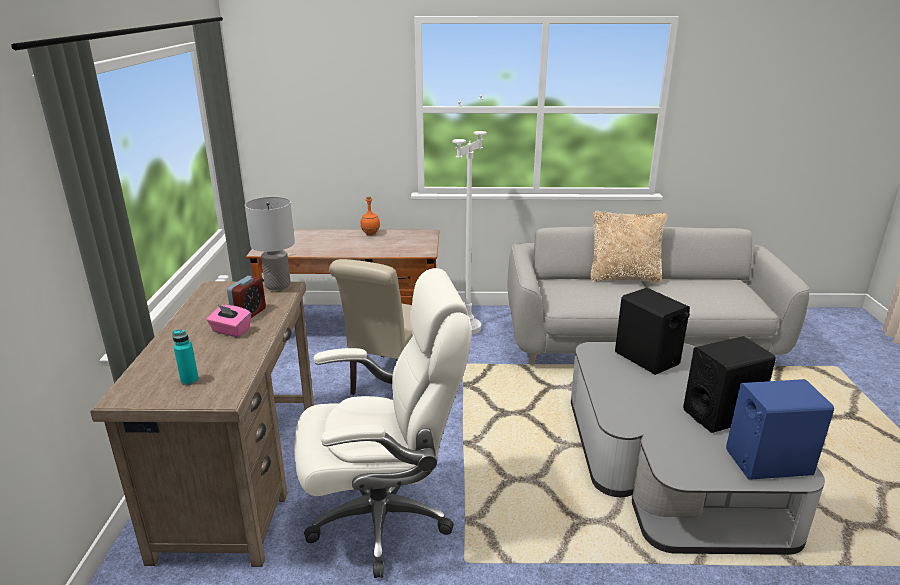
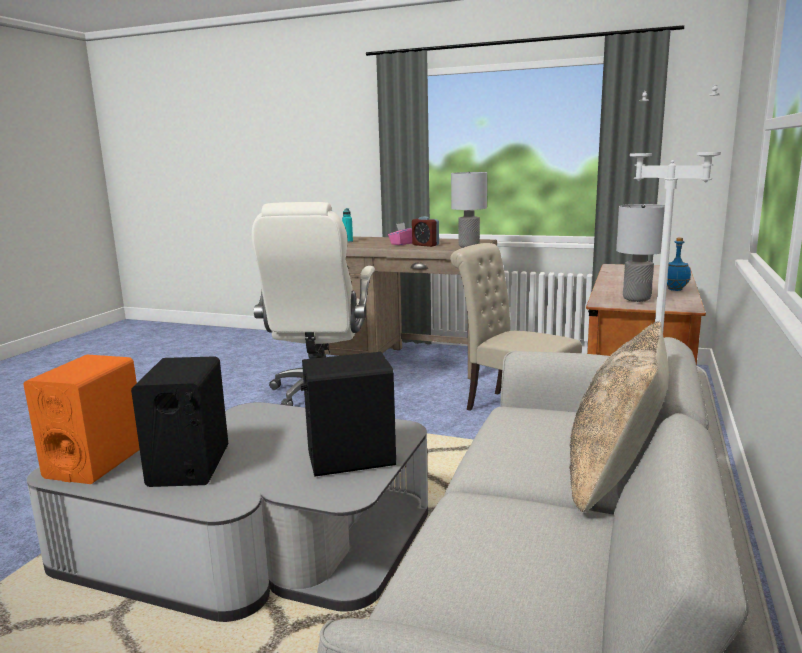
camera: 110 degrees right, 10 degrees down
(371, 234) = (675, 290): orange bottle -> blue bottle
(411, 244) = (636, 300): none -> grey table lamp
(767, 462) = (96, 462): blue speaker -> orange speaker

